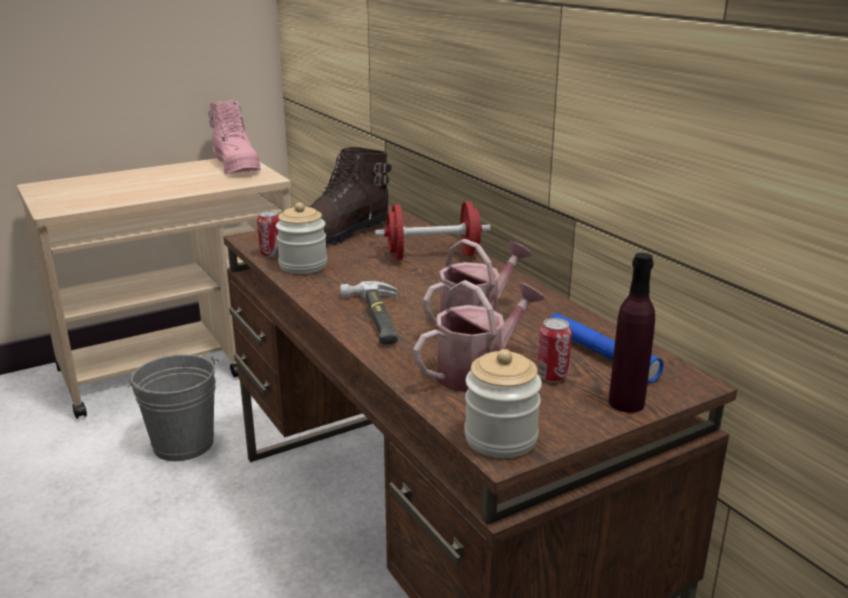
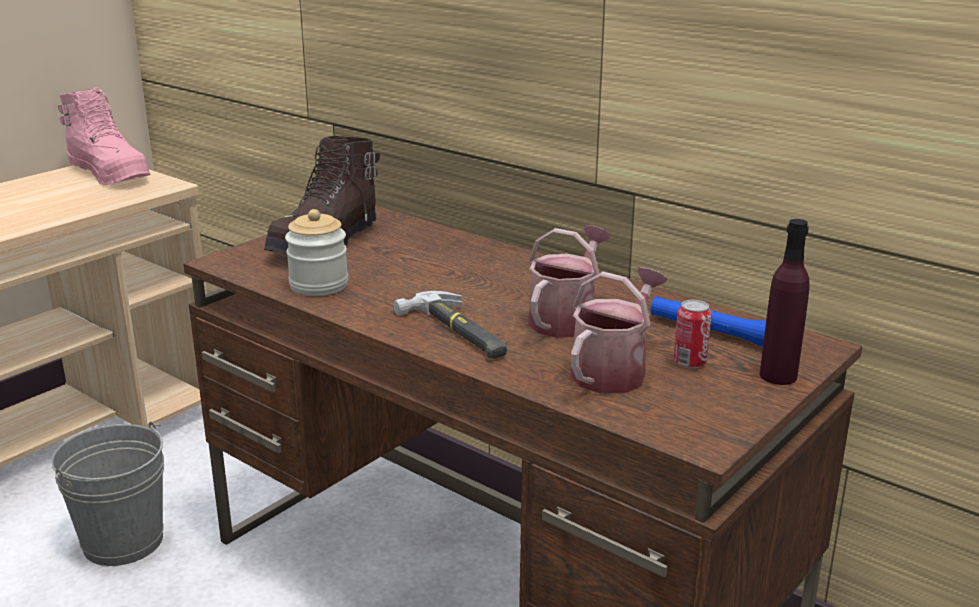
camera: 20 degrees left, 0 degrees up
(271, 254) = (267, 277): can -> none
(433, 256) = (458, 254): red dumbbell -> none
(500, 438) = (692, 432): jar -> none

